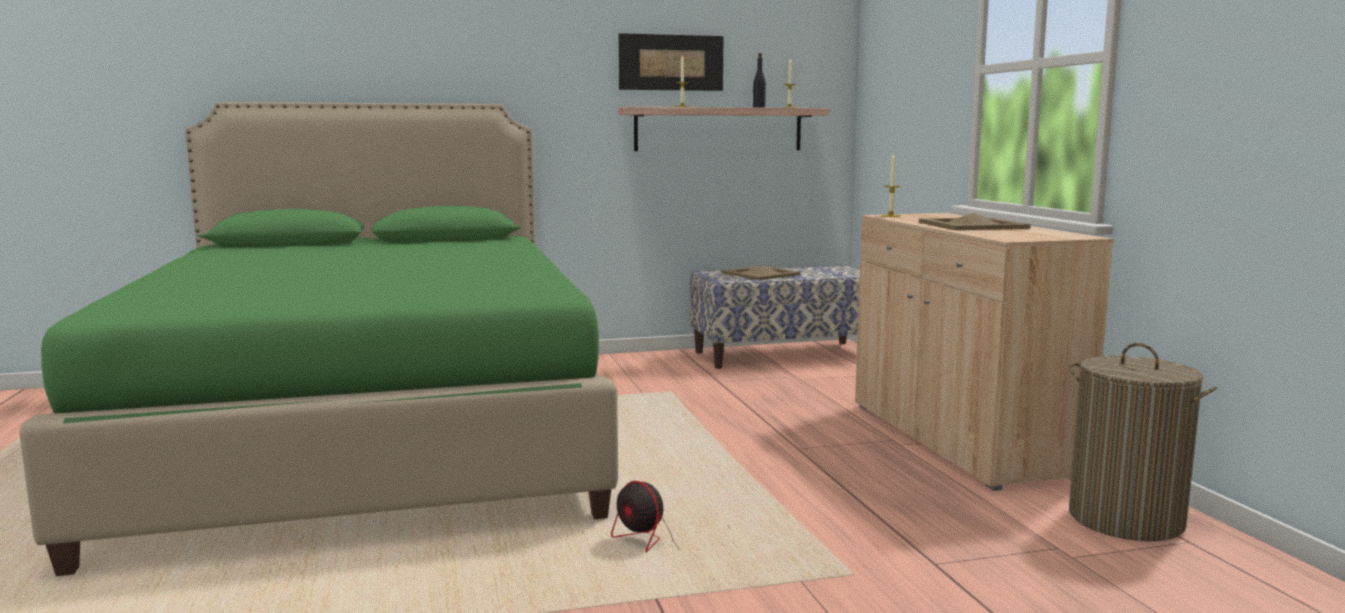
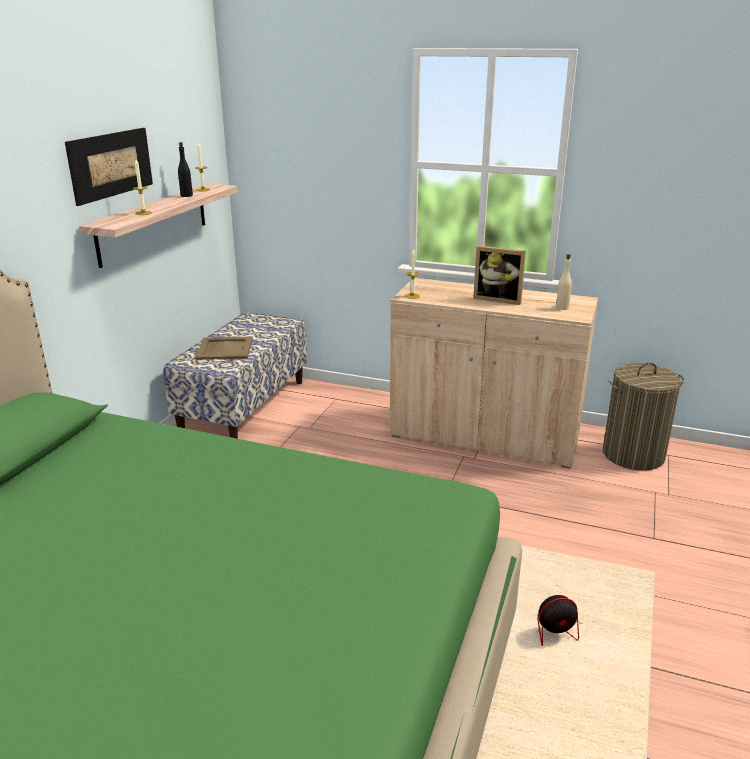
camera: 55 degrees left, 15 degrees up
(973, 225) = (498, 299): beige tray -> picture frame
(1022, 235) = (562, 307): none -> beige bottle

